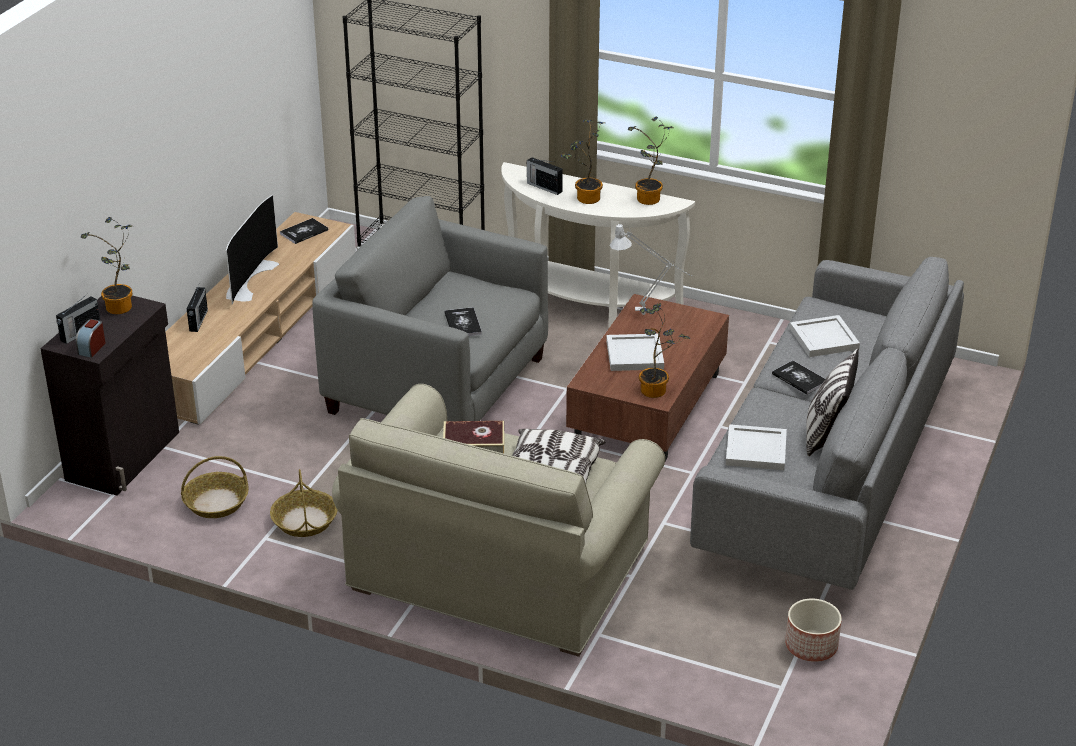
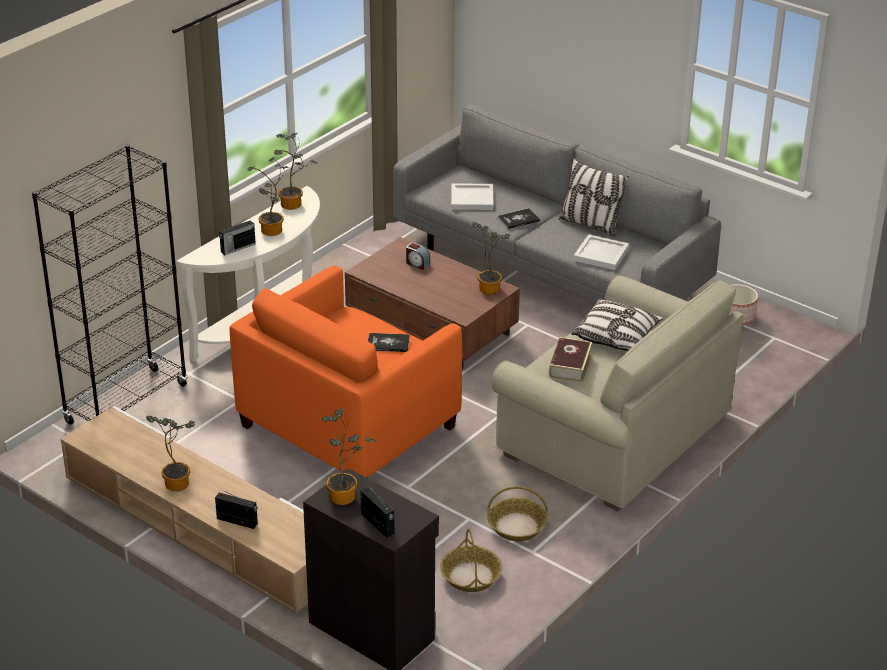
camera: 75 degrees left, 0 degrees up
(92, 348) = (409, 518): alarm clock -> alarm clock (417, 264)
(249, 279) = (176, 481): television -> potted plant
(304, 232) = (107, 437): book -> none
(438, 385) = (349, 426): grey armchair -> orange armchair
(634, 355) = (436, 288): white tray -> none
(649, 315) = (381, 271): grey table lamp -> none

